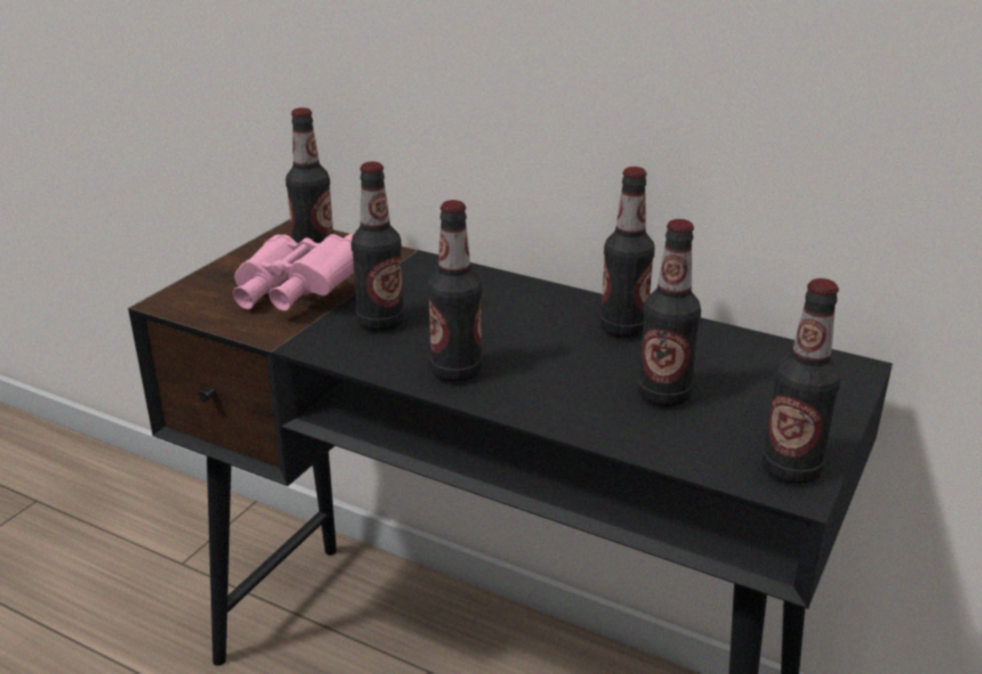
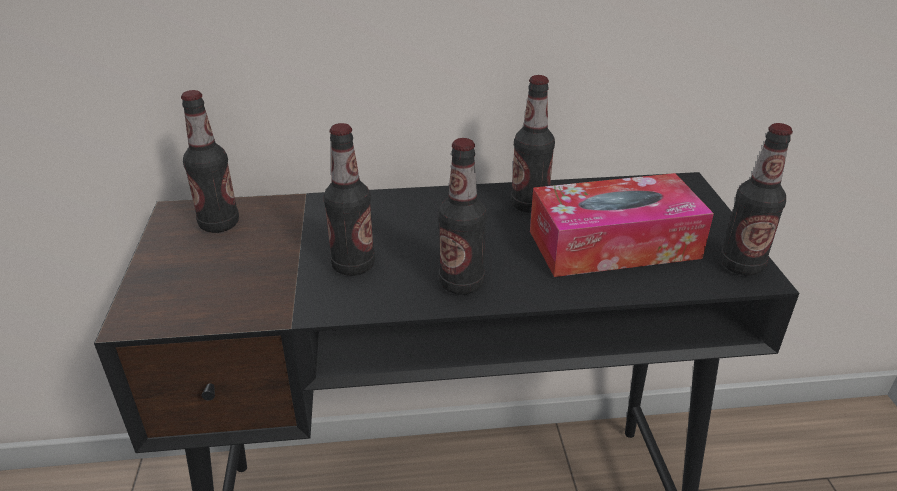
camera: 35 degrees left, 5 degrees up
(295, 295) = (250, 268): pink binoculars -> none
(663, 395) = (613, 244): bottle -> tissue box

